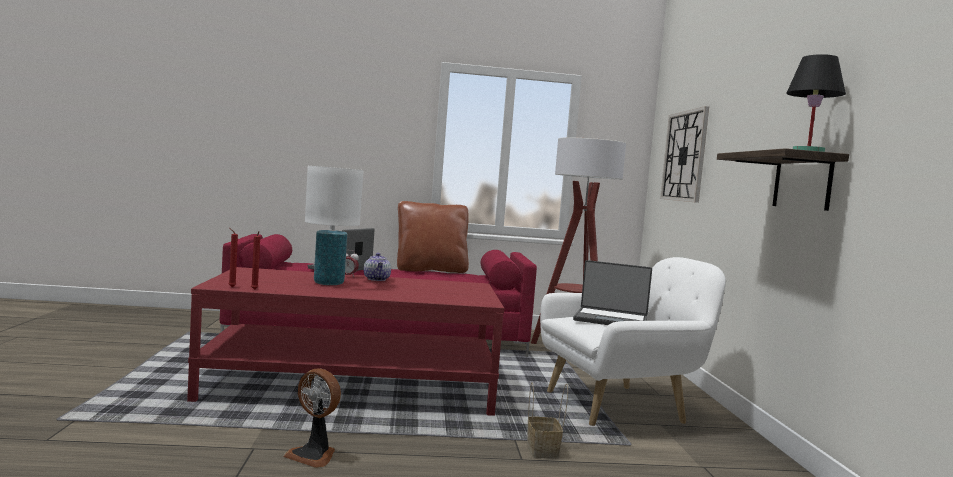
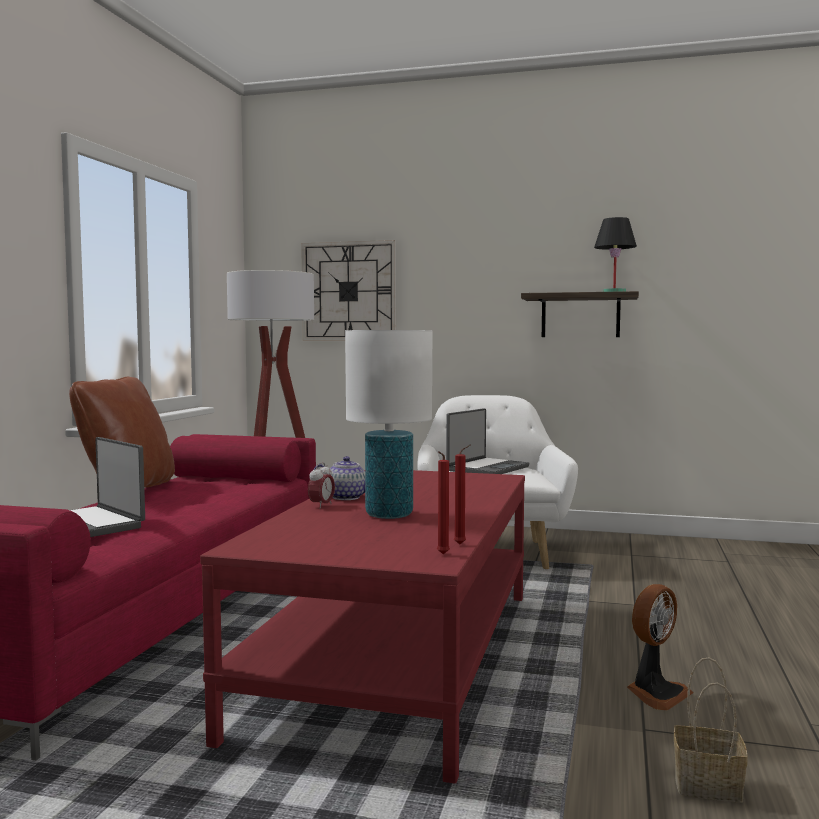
camera: 70 degrees left, 0 degrees up
(543, 451) = (612, 594): basket -> basket (710, 785)

